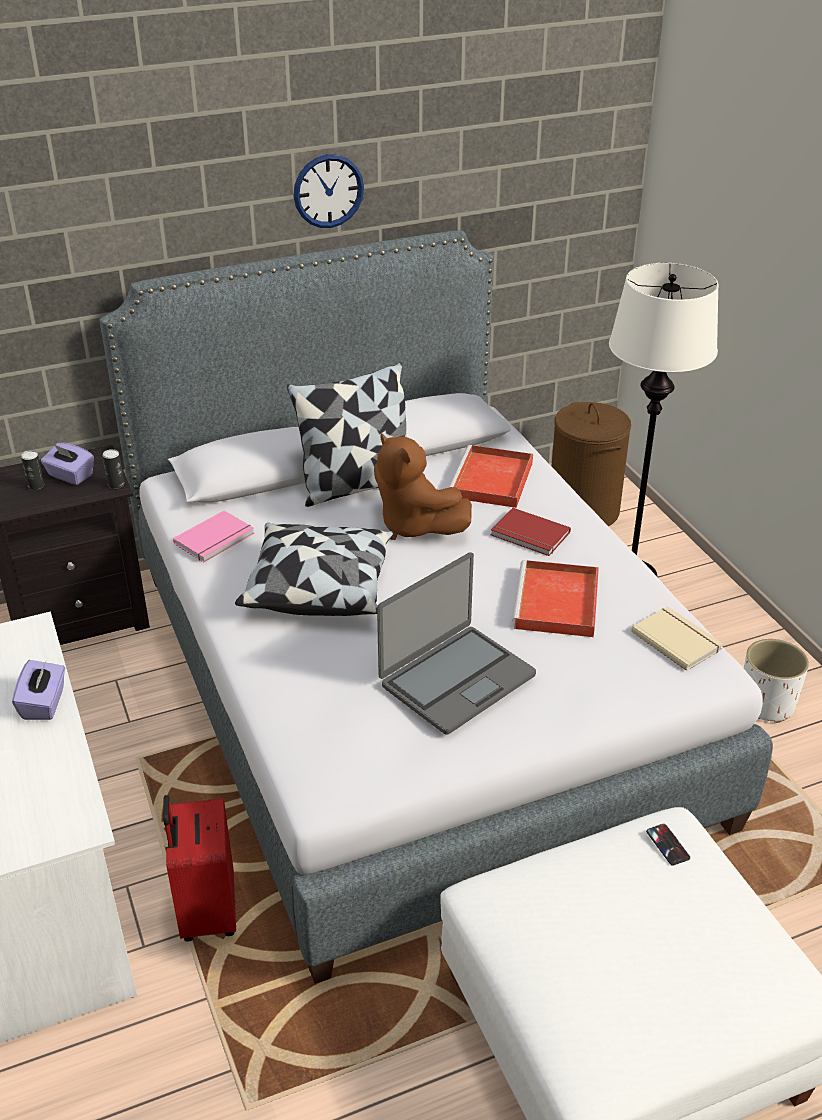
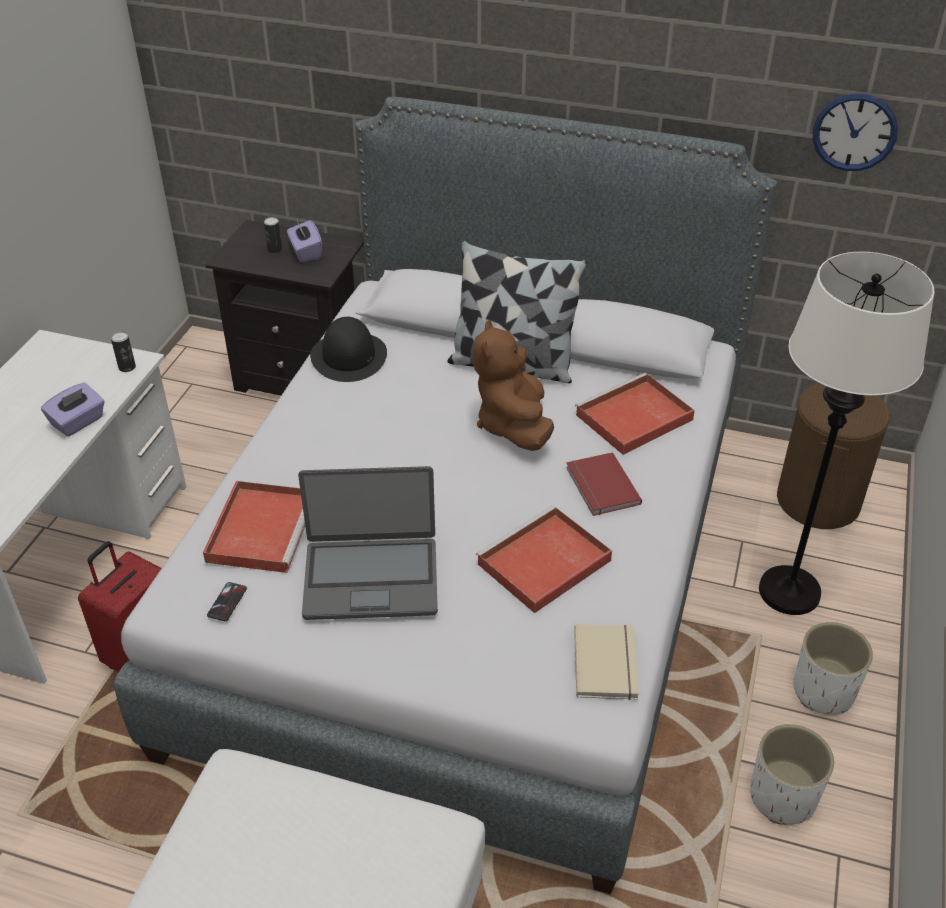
camera: 40 degrees right, 5 degrees up
(116, 484) = (327, 274): can -> can (127, 367)
(216, 539) = (349, 356): pink book -> black hat
(319, 587) = (372, 437): pillow -> none
(322, 695) = (261, 528): none -> red tray
(328, 191) = (605, 61): wall clock -> wall clock (854, 132)
(668, 845) = (414, 843): phone -> phone (227, 602)
(717, 627) = (823, 691): none -> white planter

